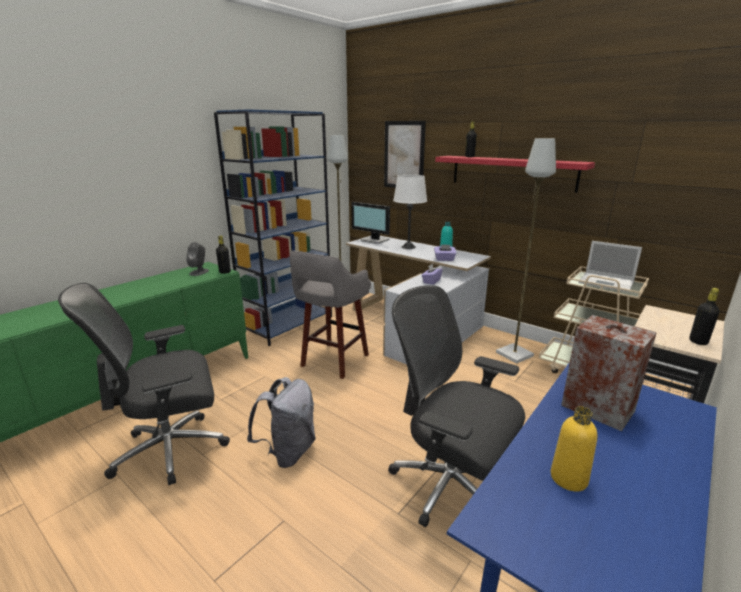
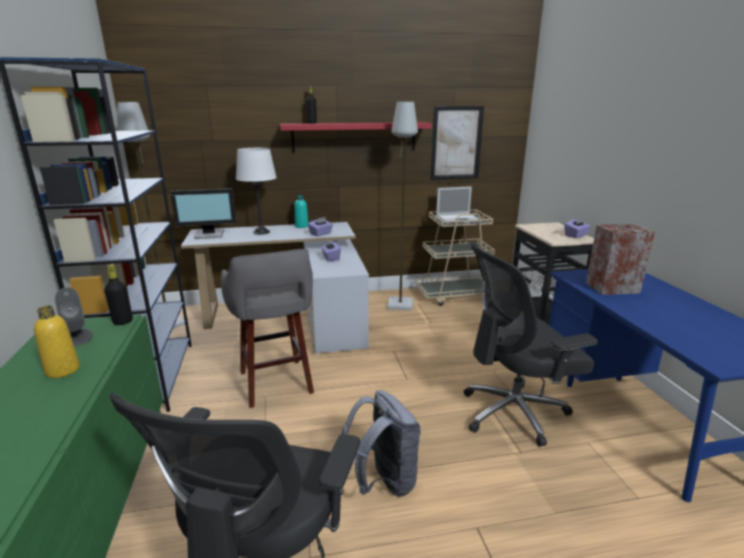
camera: 50 degrees left, 0 degrees up
(404, 155) = (219, 126): picture -> picture (456, 143)
(568, 478) = (680, 324): yellow bottle -> yellow bottle (63, 370)
(698, 341) = (576, 235): black bottle -> purple tissue box

